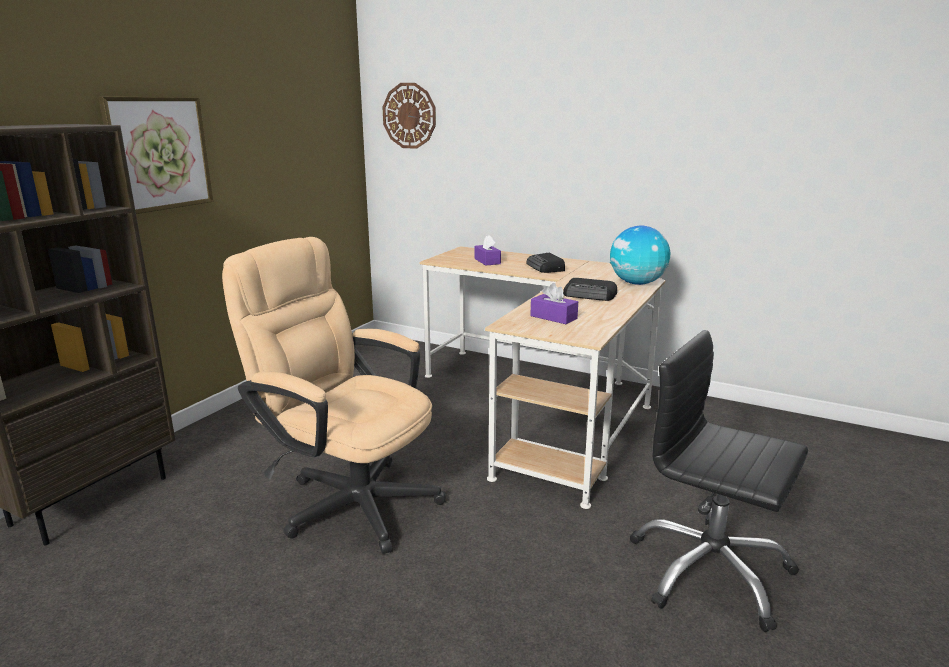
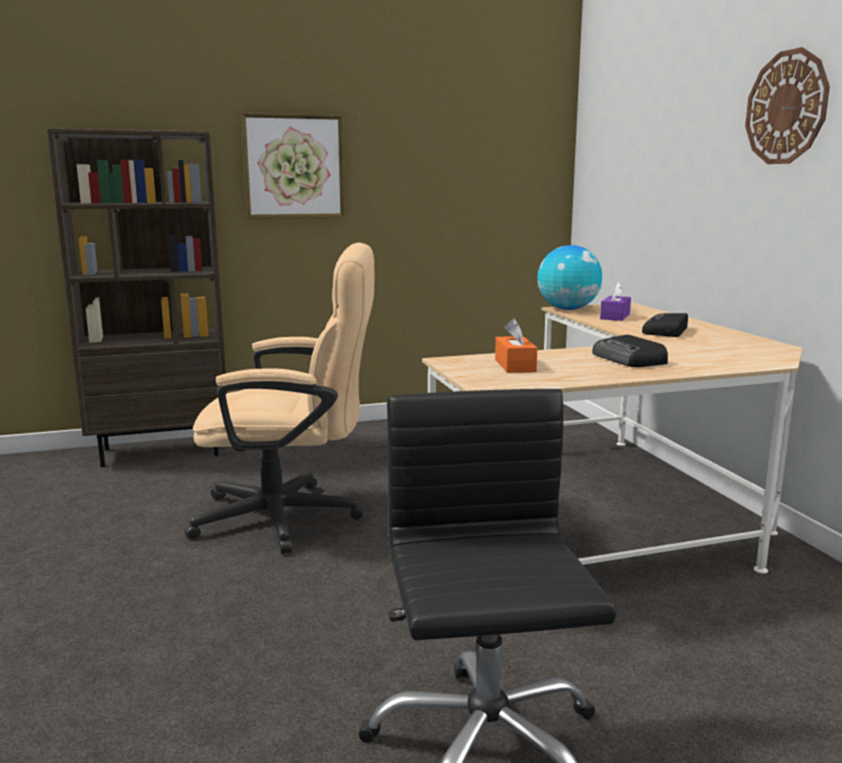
camera: 45 degrees right, 5 degrees down
(348, 499) = (293, 518): beige office chair -> beige office chair turned 105 degrees clockwise
(409, 116) = (608, 138): wall clock -> wall clock (786, 107)
(553, 317) = (515, 365): purple tissue box -> orange tissue box
(637, 283) = (738, 362): globe -> globe (568, 309)

